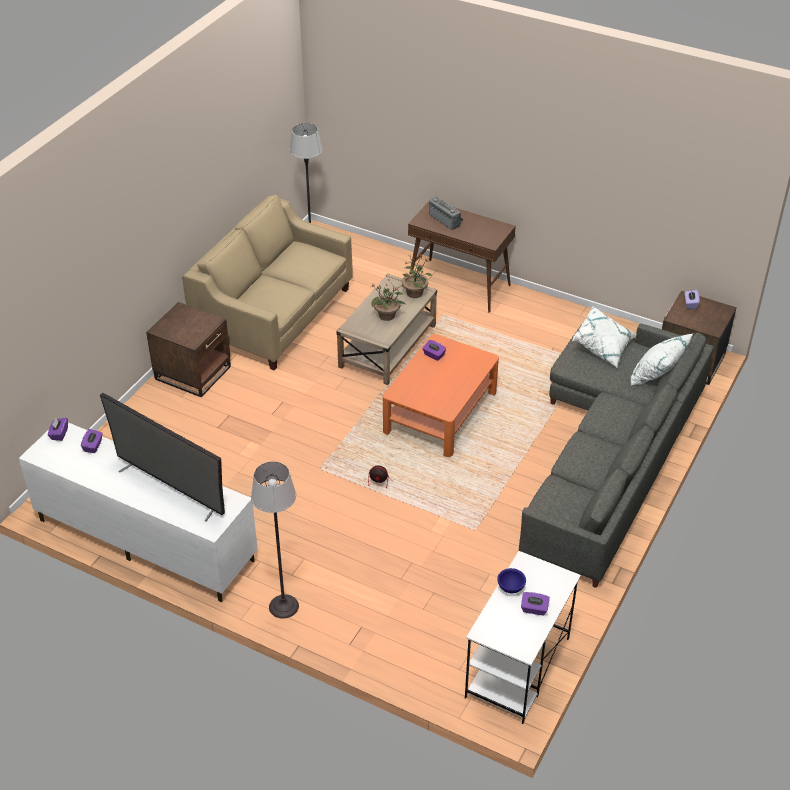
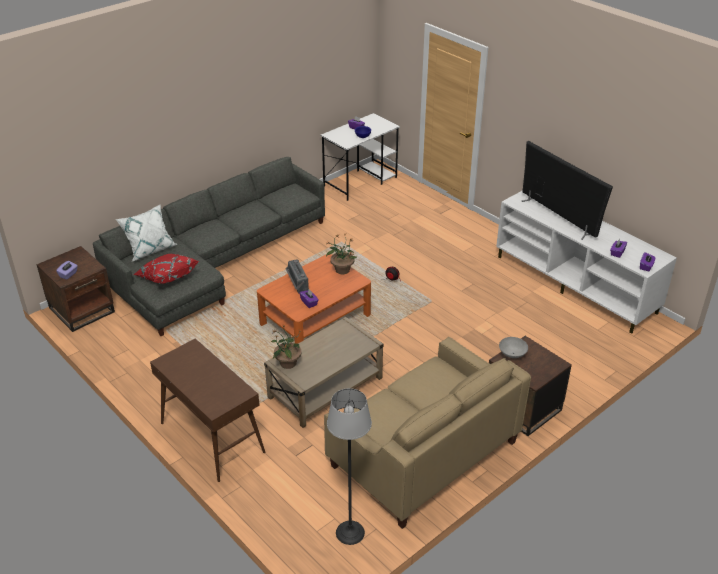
camera: 160 degrees left, 5 degrees down
(204, 328) = (512, 354): none -> grey bowl
(283, 606) = (485, 231): floor lamp -> none
(387, 316) = (328, 346): potted plant -> potted plant (342, 269)
(446, 220) = (214, 387): radio -> radio (296, 283)
(603, 347) = (167, 277): white pillow -> red pillow

